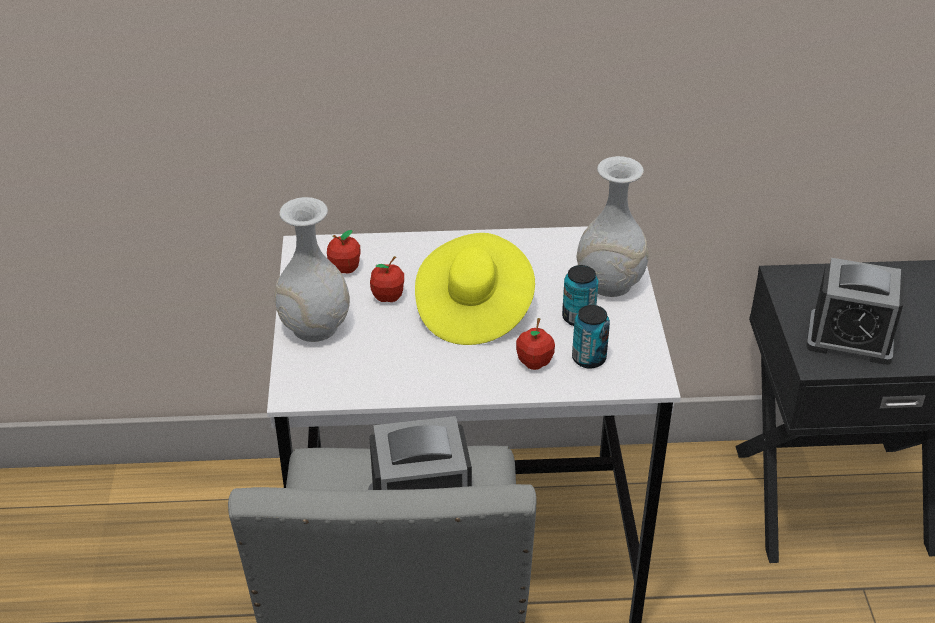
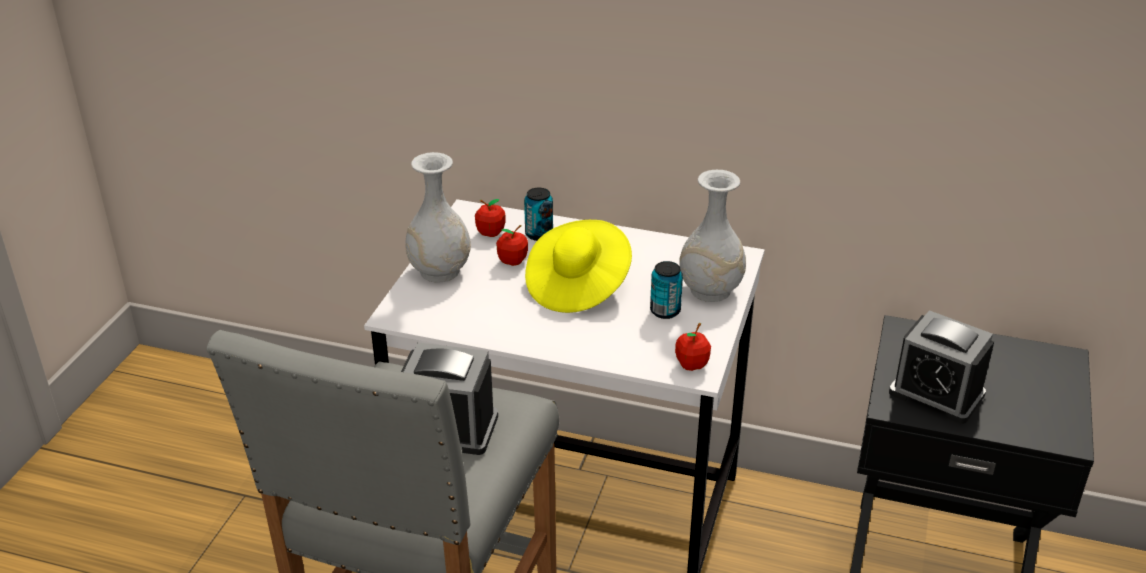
camera: 20 degrees right, 5 degrees down
(534, 362) = (604, 337): apple -> apple (691, 365)
(589, 358) = (654, 344): can -> can (539, 234)

